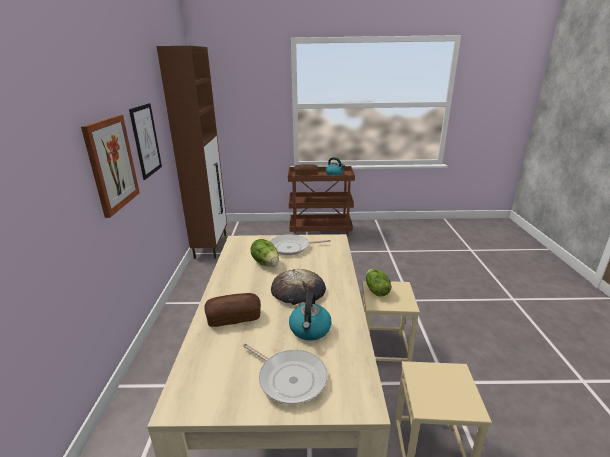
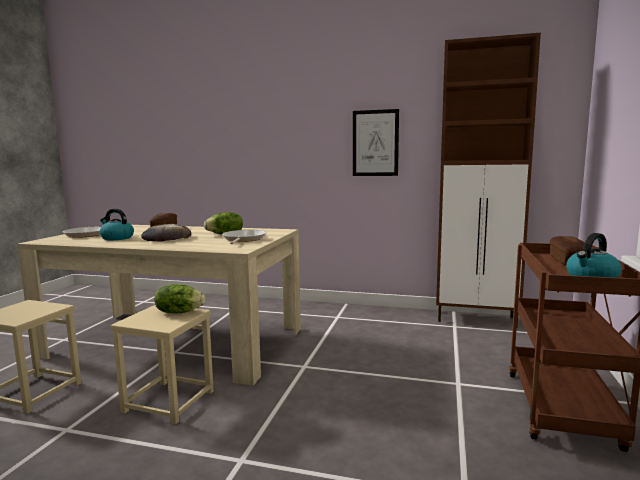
camera: 105 degrees right, 15 degrees down
(111, 164) = (306, 148): picture -> none

